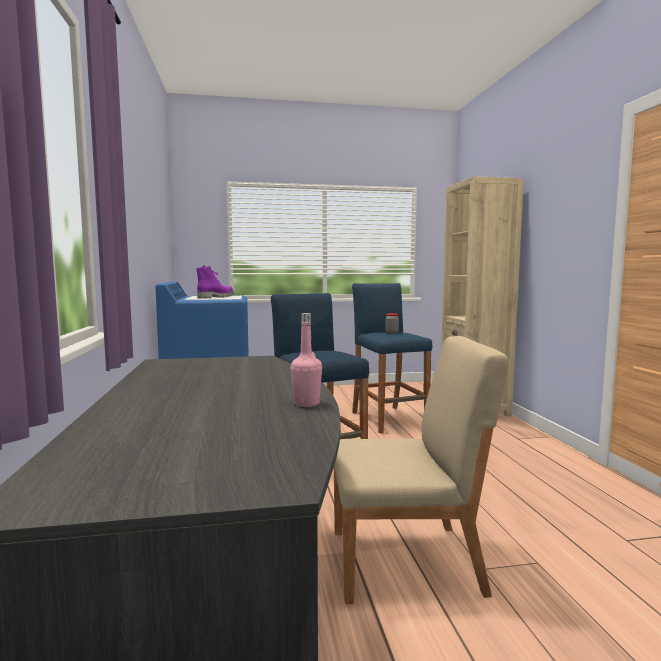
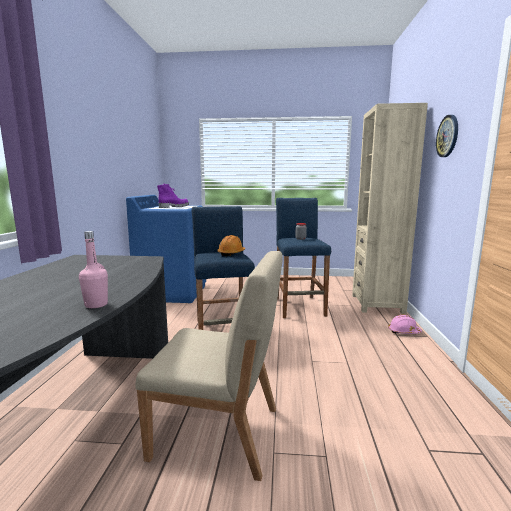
camera: 15 degrees right, 5 degrees up
(332, 351) = (231, 253): none -> orange hard hat
(523, 434) = (403, 332): none -> pink hard hat
(557, 214) = (448, 136): none -> wall clock

